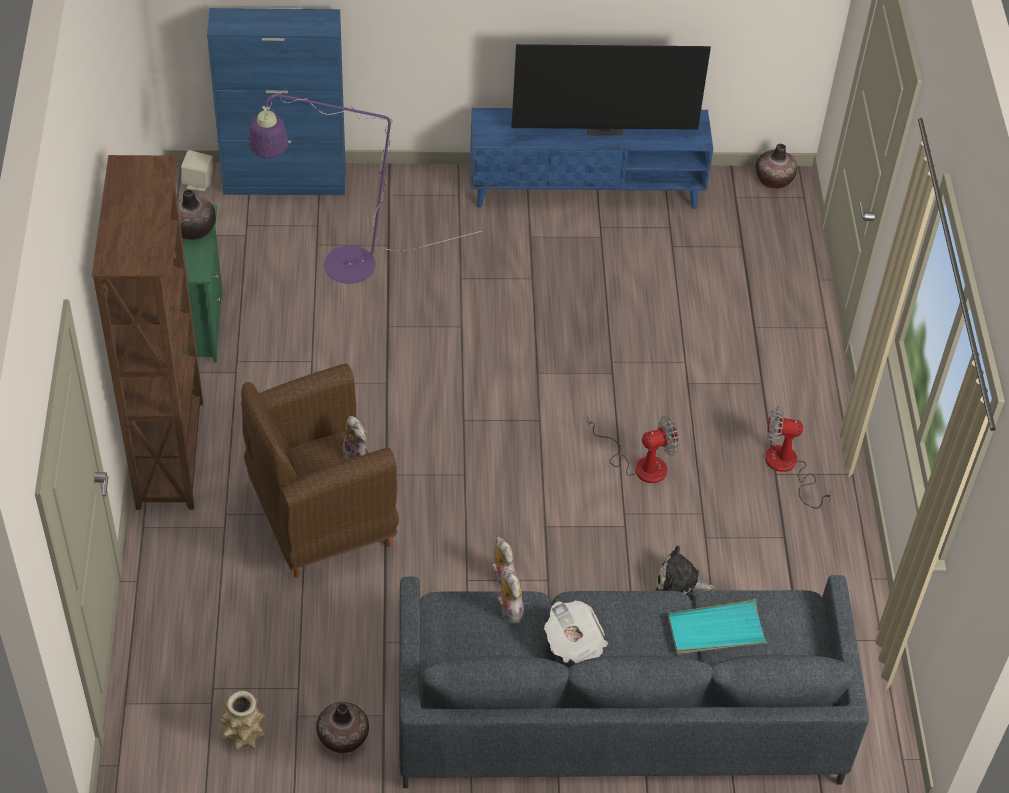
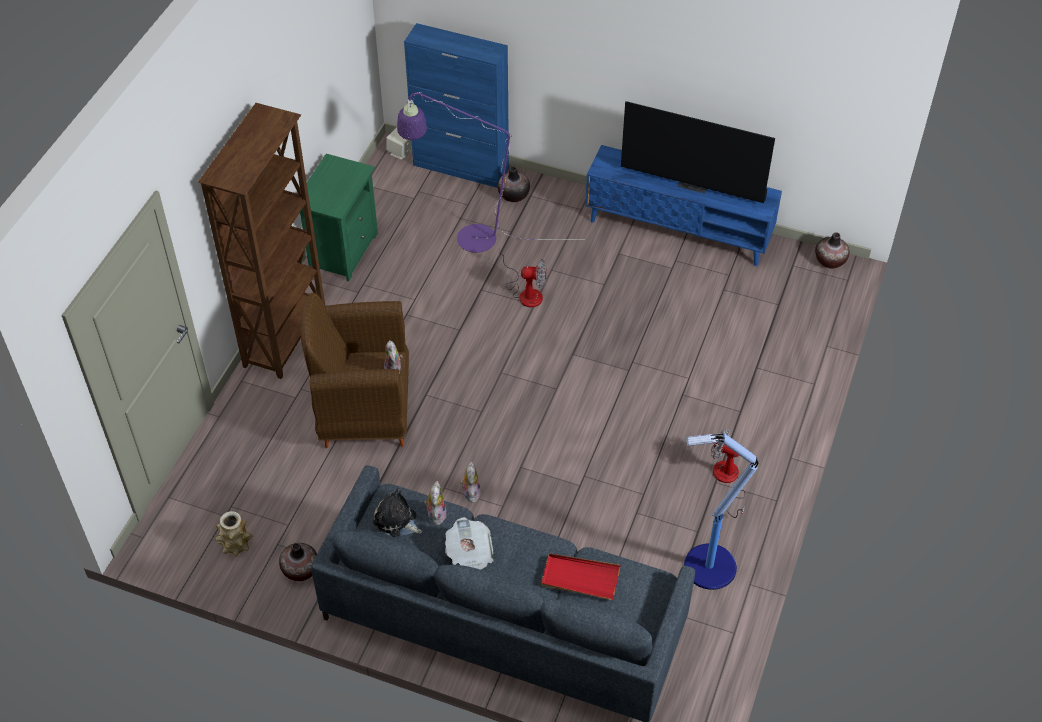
camera: 25 degrees right, 0 degrees up
(193, 230) = (349, 179): vase -> vase (513, 195)
(640, 464) = (615, 443): fan -> fan (525, 292)
(680, 584) = (599, 541): plush toy -> plush toy (396, 521)
(716, 630) = (580, 578): turquoise tray -> red tray
(816, 574) = (708, 567): none -> floor lamp

